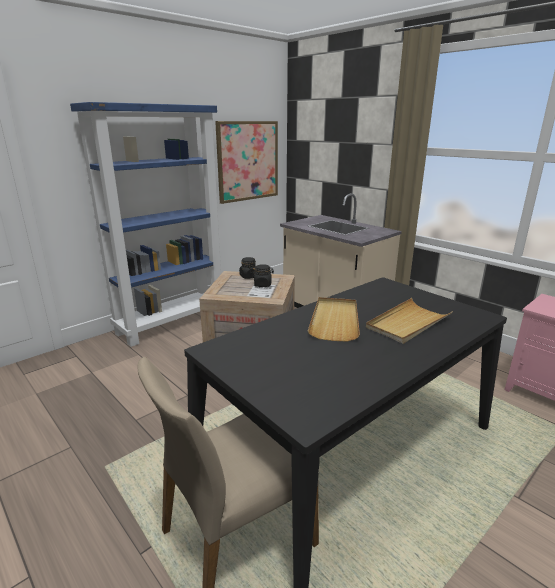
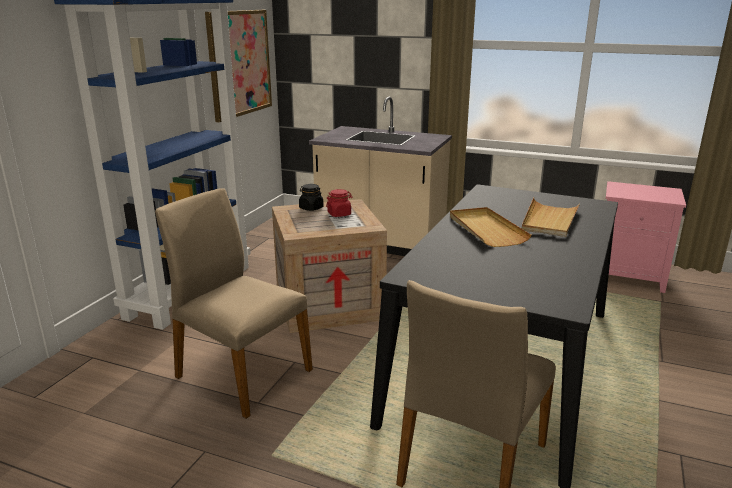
camera: 25 degrees left, 0 degrees up
(146, 393) = (241, 373): none -> beige chair
(263, 284) = (339, 214): black jar -> red jar

